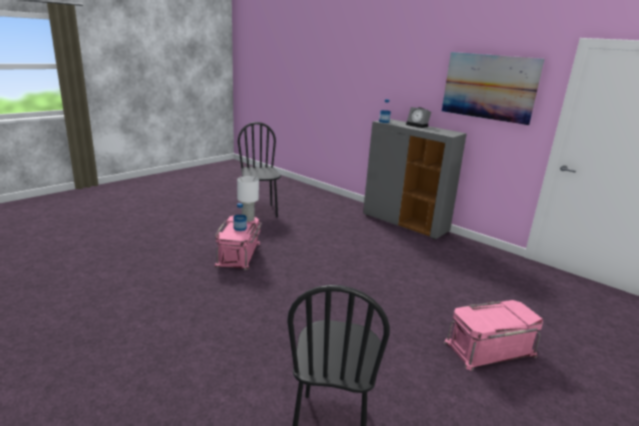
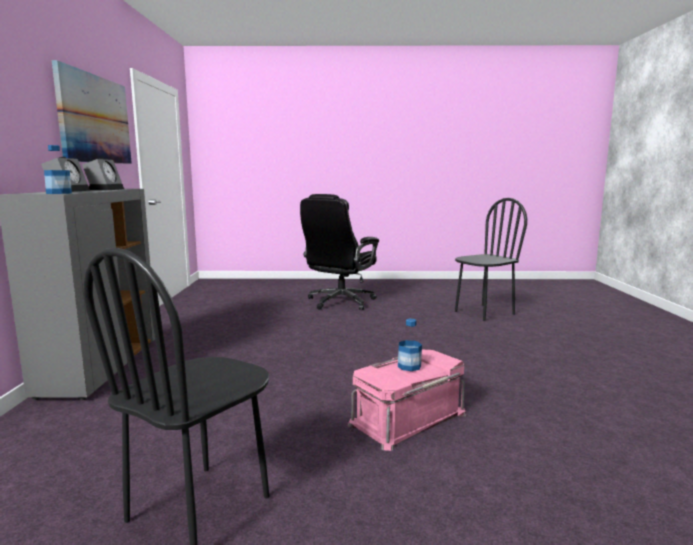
camera: 130 degrees left, 10 degrees down
(248, 219) = (373, 373): white table lamp -> none
(434, 130) = (105, 189): none -> alarm clock
(489, 348) = (340, 302): pink storage box -> black office chair

